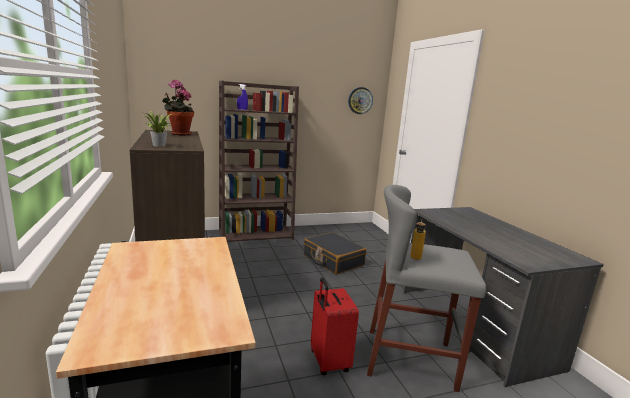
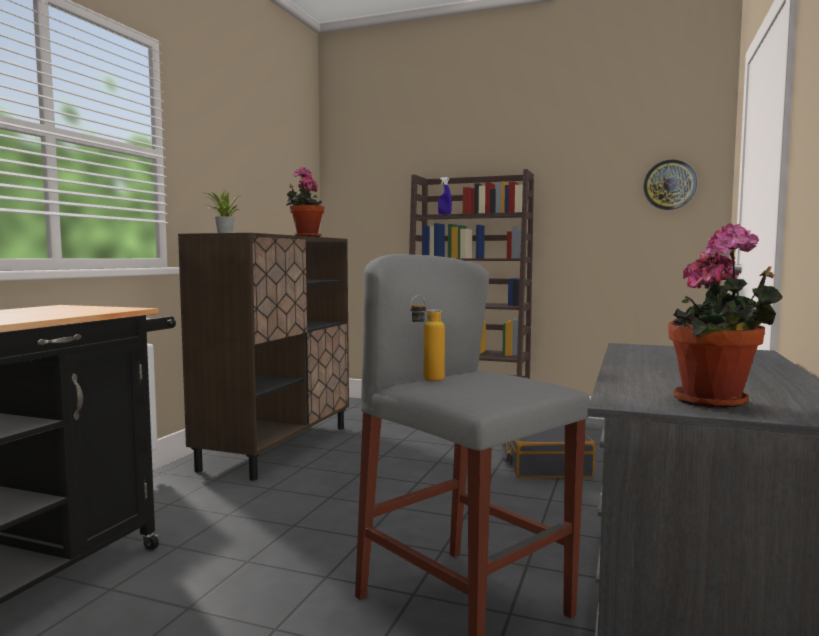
camera: 40 degrees right, 10 degrees down
(328, 362) = (328, 563): red suitcase -> none
(544, 257) = (717, 402): none -> potted plant

